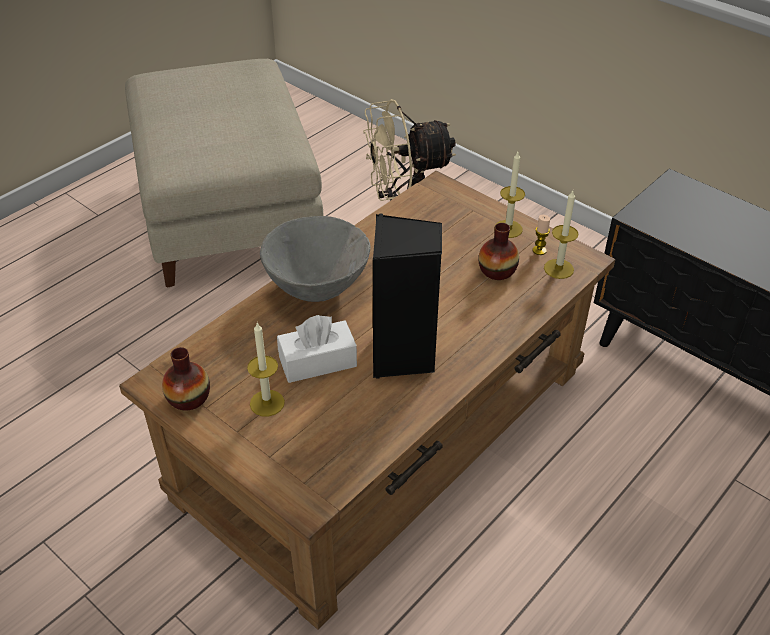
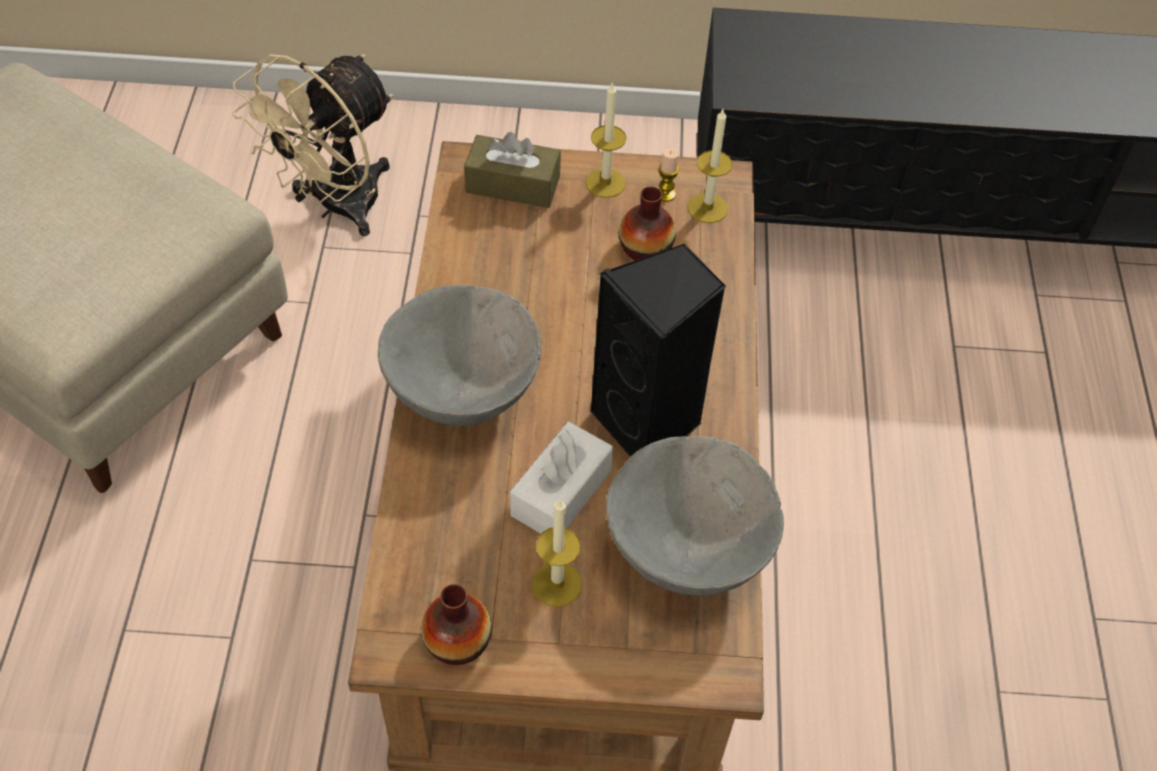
camera: 40 degrees left, 10 degrees up
(355, 431) = (687, 553): none -> grey bowl
(452, 206) = (513, 184): none -> brown tissue box

